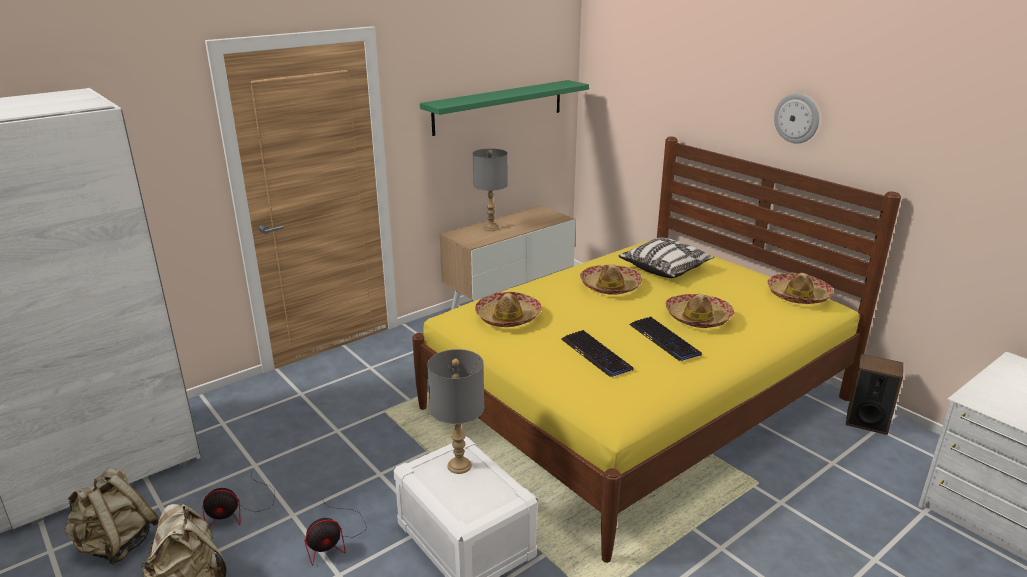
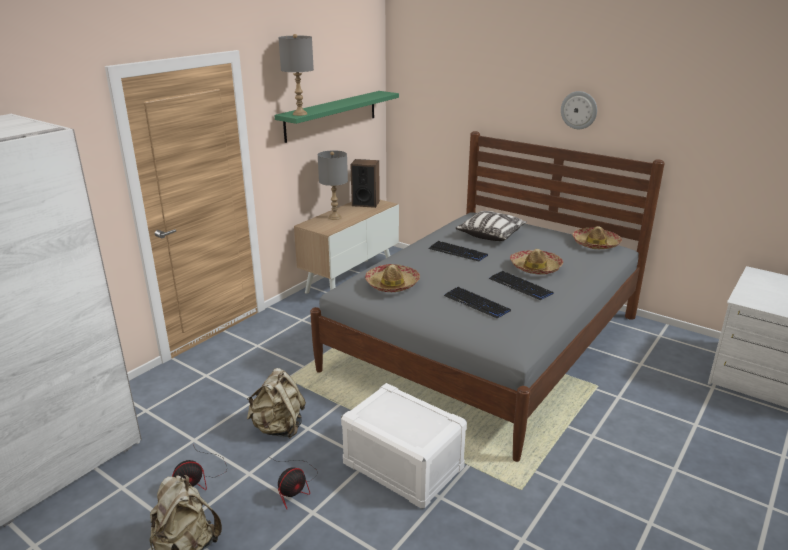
camera: 15 degrees left, 0 degrees up
(117, 544) = (98, 528): beige backpack -> beige backpack (278, 428)
(459, 466) = (393, 406): grey table lamp -> grey table lamp (300, 114)
(610, 286) = (458, 252): hat -> keyboard
(636, 403) = (485, 342): yellow bed -> grey bed
(866, 421) = (650, 332): speaker -> speaker (365, 203)

